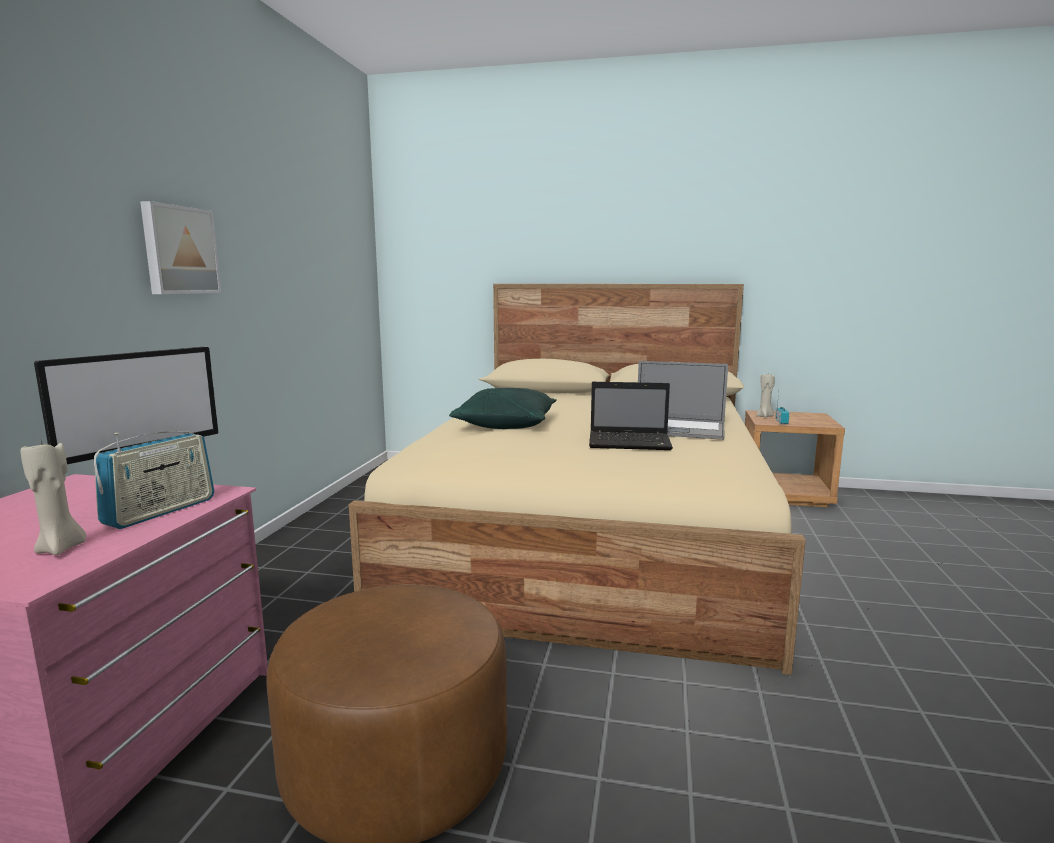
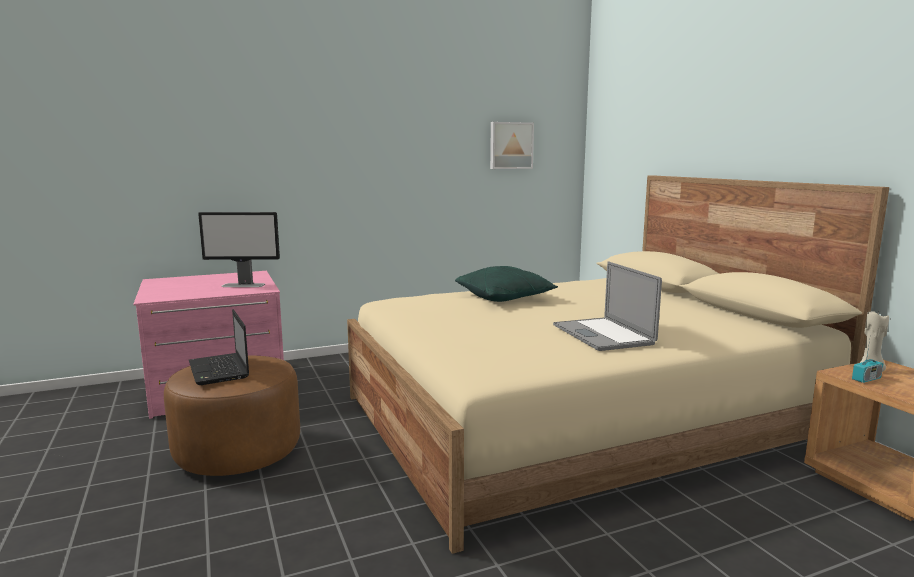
camera: 55 degrees right, 0 degrees up
(61, 549) = (180, 292): beige candle -> none
(161, 511) = (231, 290): radio -> none
(179, 250) = (355, 155): picture -> picture (510, 145)
(631, 443) = (525, 330): laptop -> laptop (219, 370)

